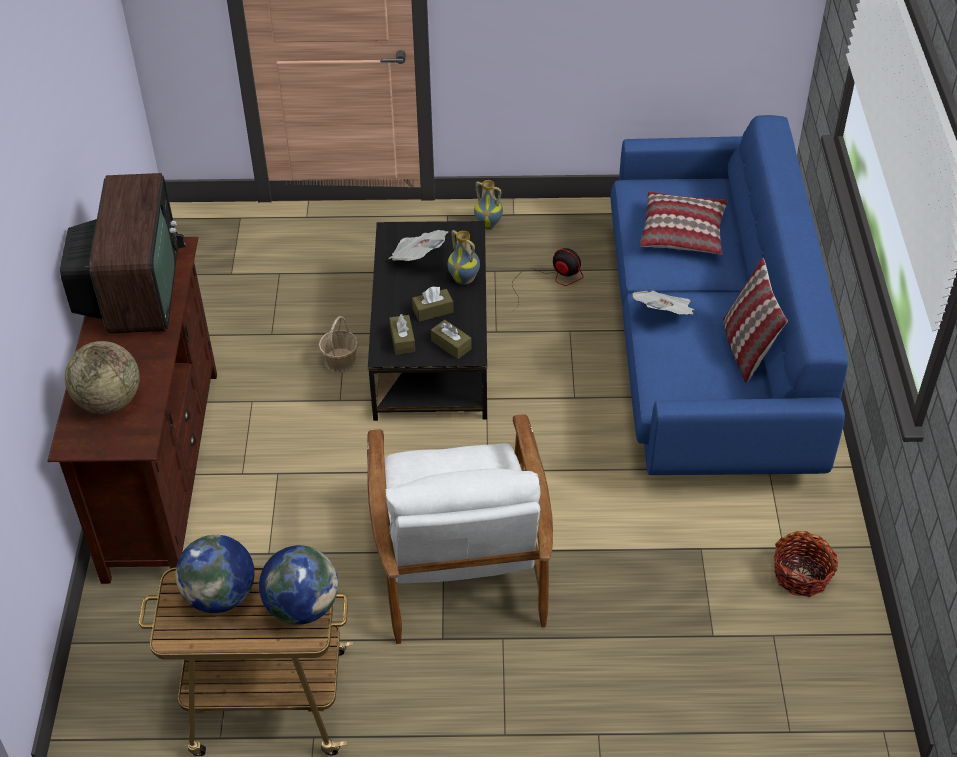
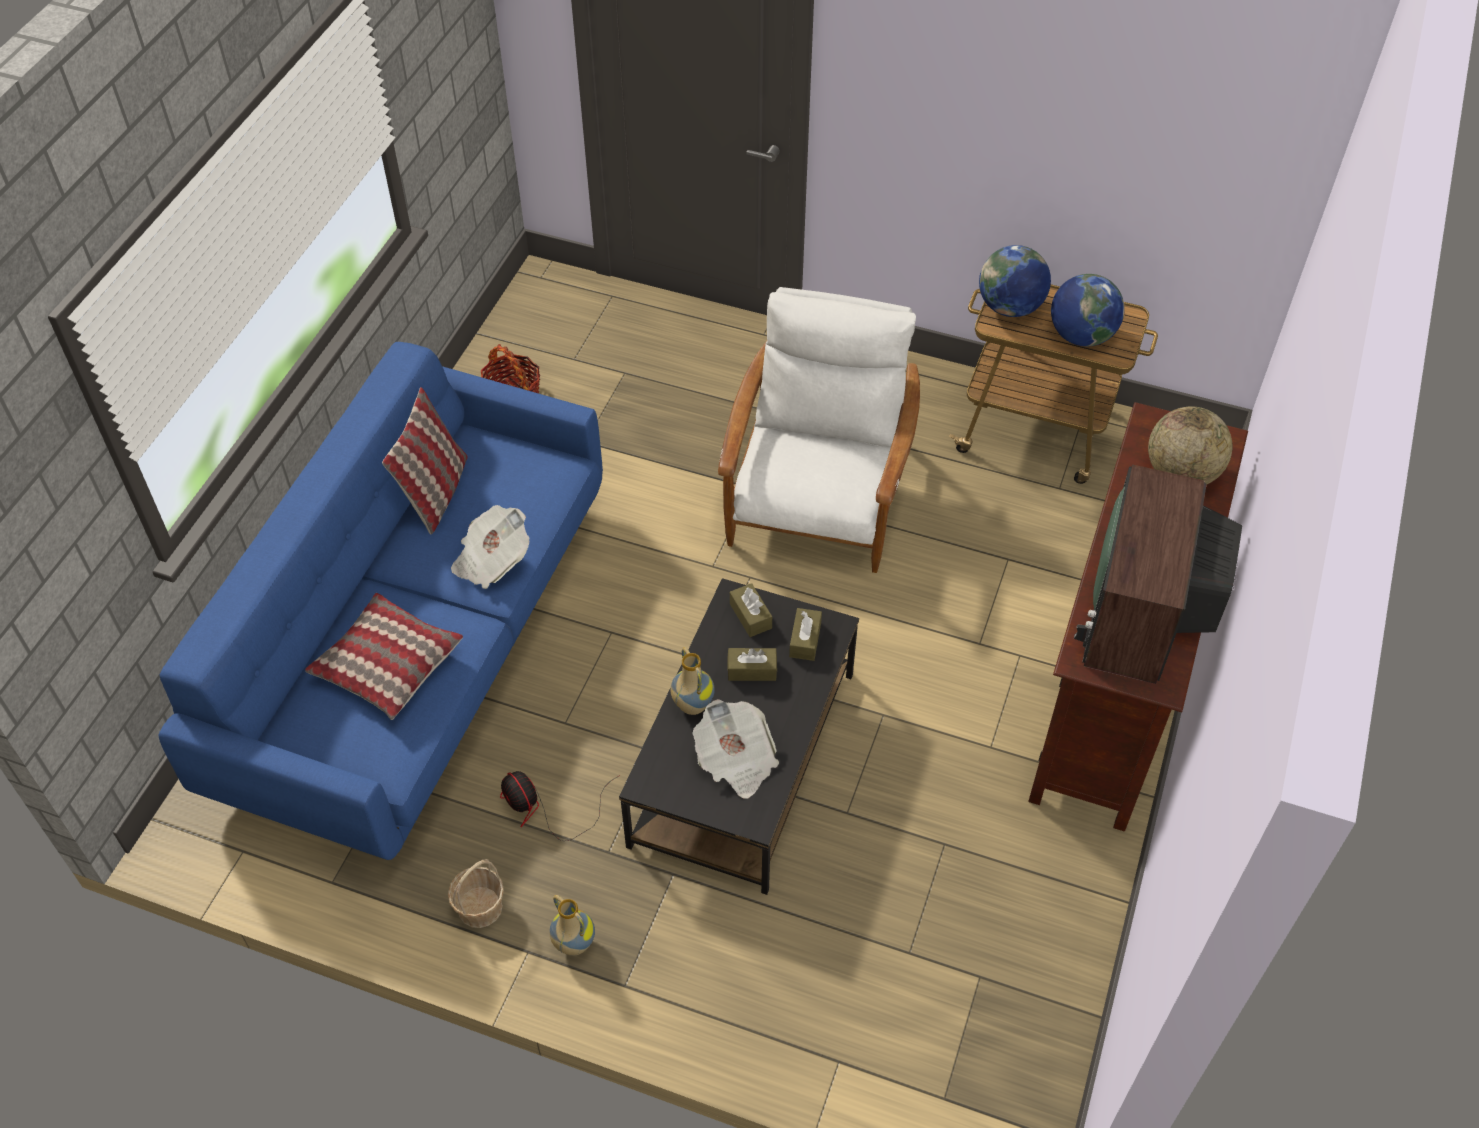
camera: 160 degrees left, 5 degrees up
(340, 361) = (866, 770): basket -> basket (479, 907)

